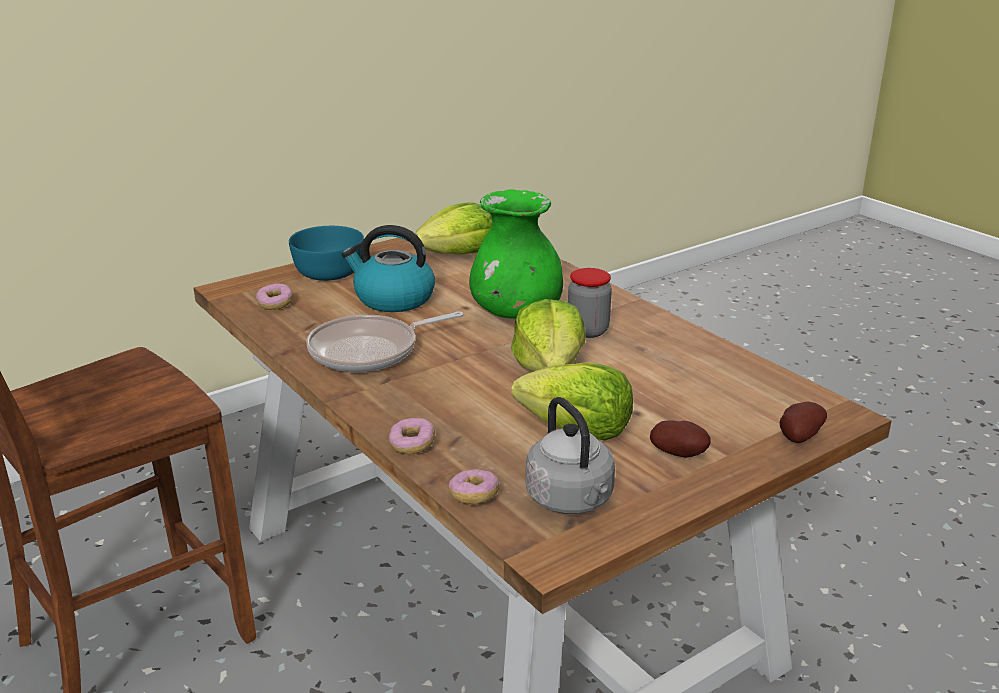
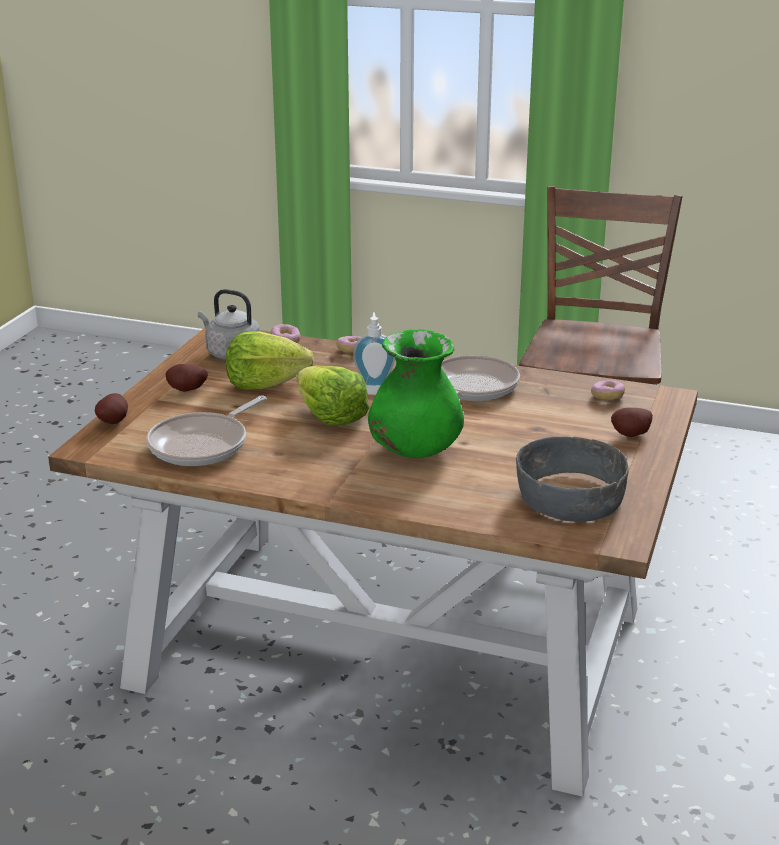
camera: 145 degrees right, 0 degrees up
(329, 272) = (632, 436): turquoise bowl -> potato
(393, 299) = (532, 430): kettle -> none
(458, 254) = (568, 497): lettuce -> grey bowl
(464, 382) = (374, 389): none -> soap dispenser
(587, 331) = (336, 454): jar -> none
(709, 378) = (203, 445): none -> frying pan

